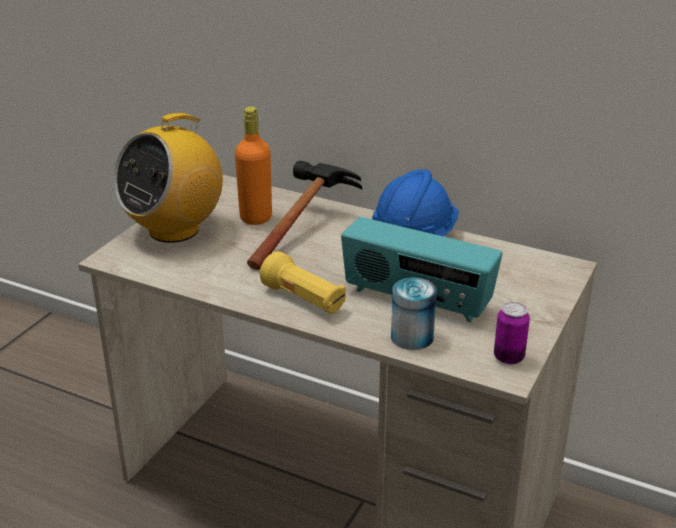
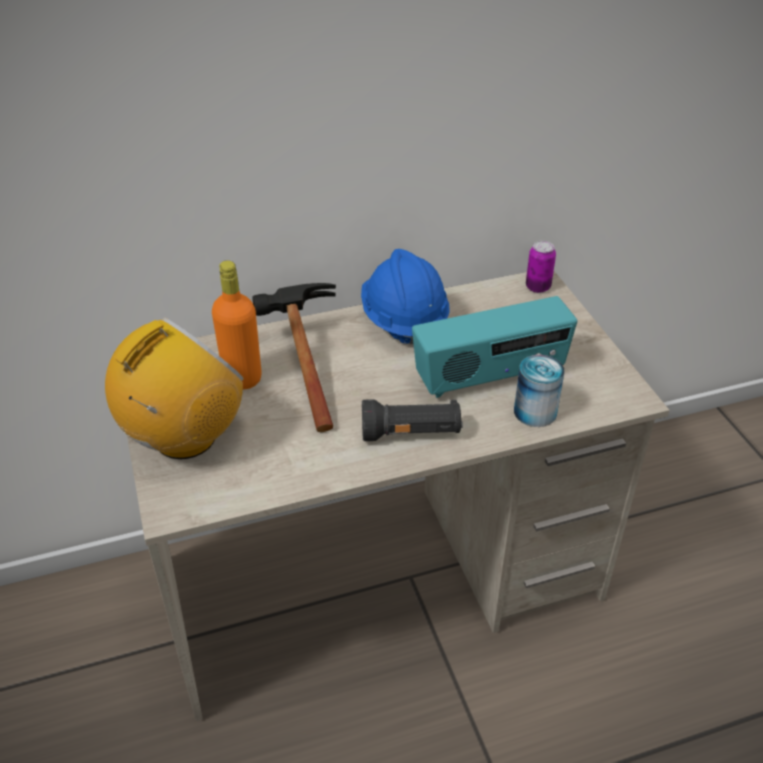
camera: 45 degrees left, 10 degrees up
(174, 229) = (184, 438): radio -> radio turned 135 degrees counterclockwise
(304, 300) = (411, 433): yellow flashlight -> black flashlight
(508, 357) = (615, 384): can -> can (538, 287)

